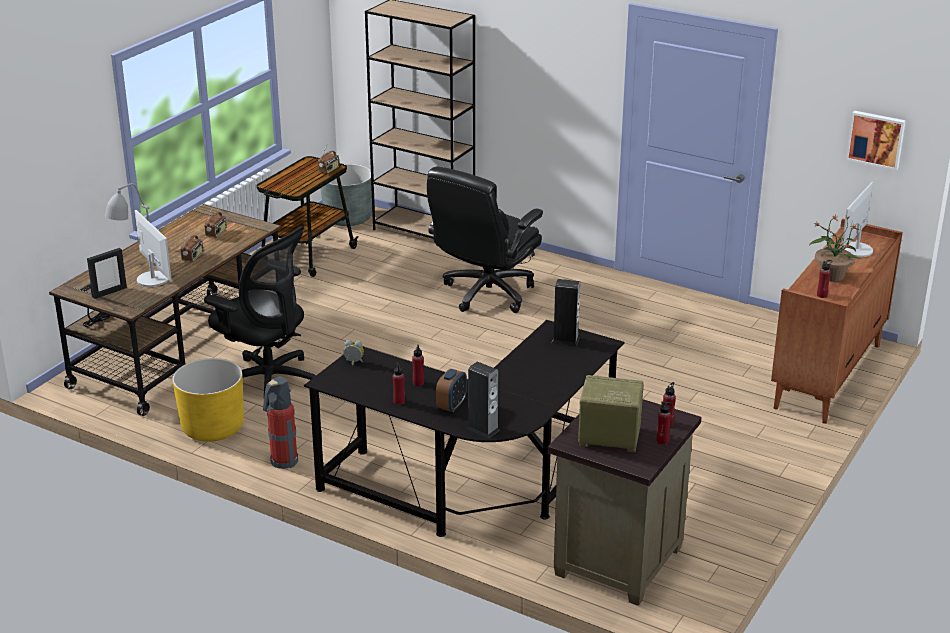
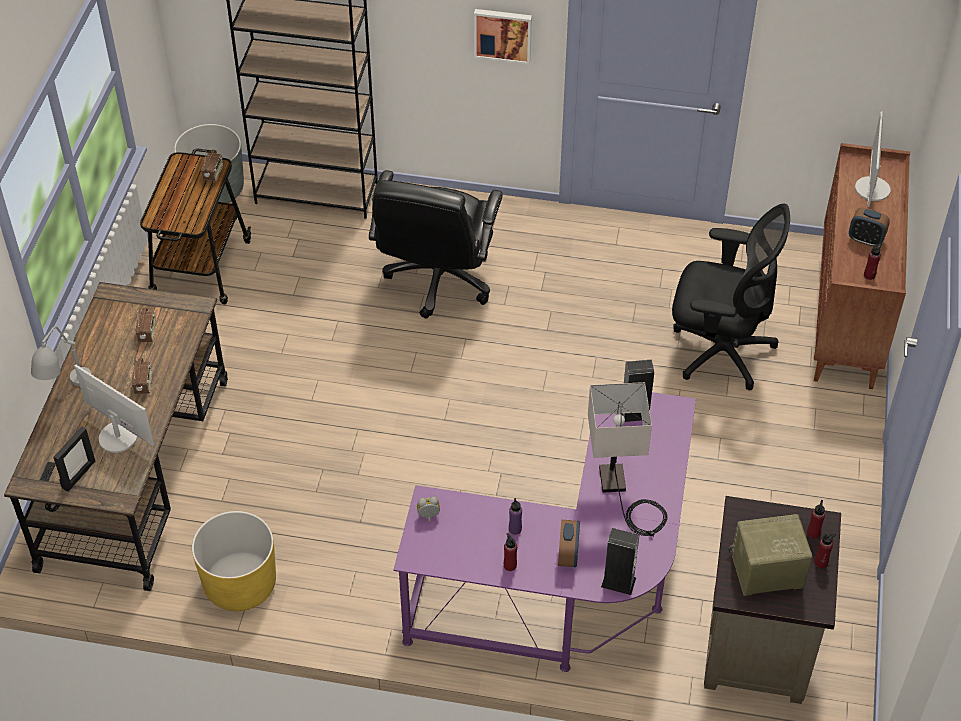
camera: 20 degrees left, 20 degrees up
(265, 379) = (259, 490): black office chair -> black office chair (716, 352)
(283, 461) = (346, 612): fire extinguisher -> none
(418, 383) = (515, 529): red bottle -> purple bottle
(476, 486) = (568, 586): black desk -> purple desk
(523, 383) = (625, 496): none -> table lamp
(831, 275) = (865, 240): potted plant -> alarm clock
(876, 139) = (880, 62): picture -> picture (503, 34)

